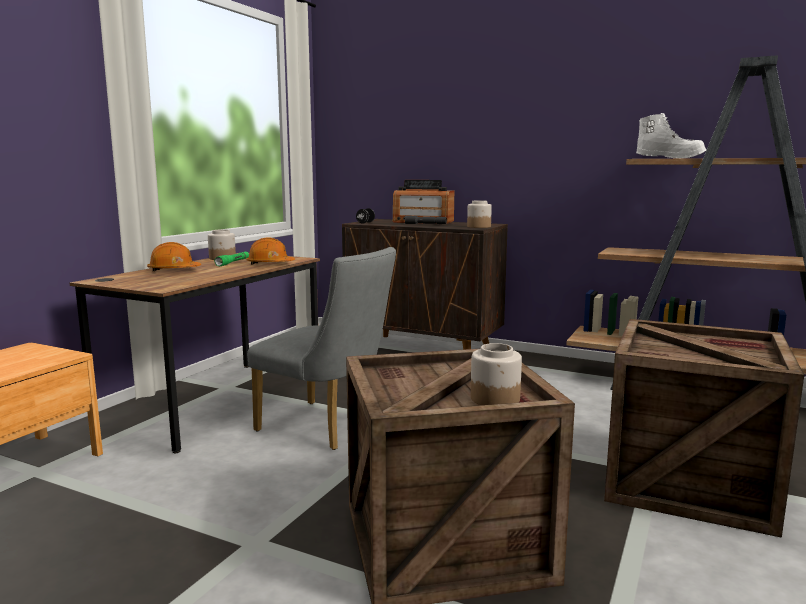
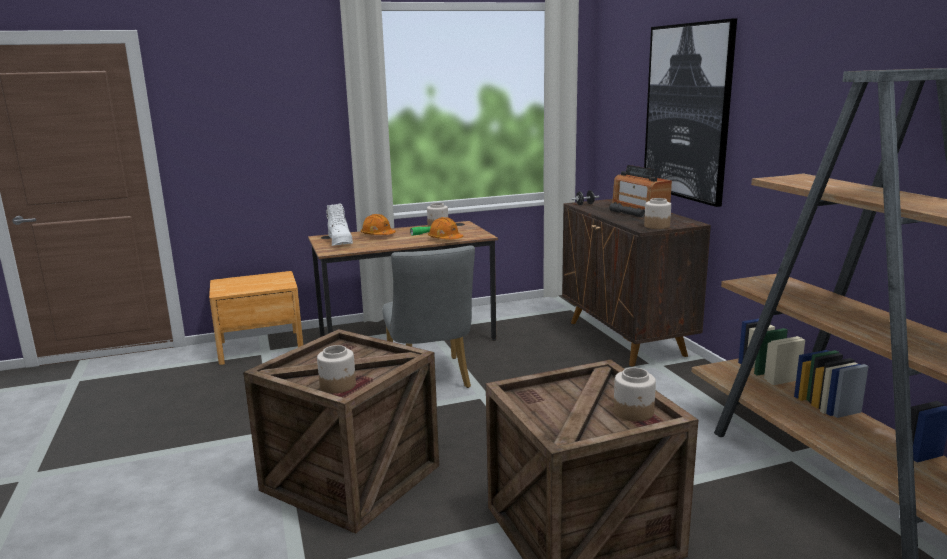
camera: 45 degrees right, 5 degrees up
(462, 127) = (687, 112): none -> picture
(669, 158) = (812, 181): white boot -> white boot (340, 241)
(732, 343) = (634, 412): none -> jar

